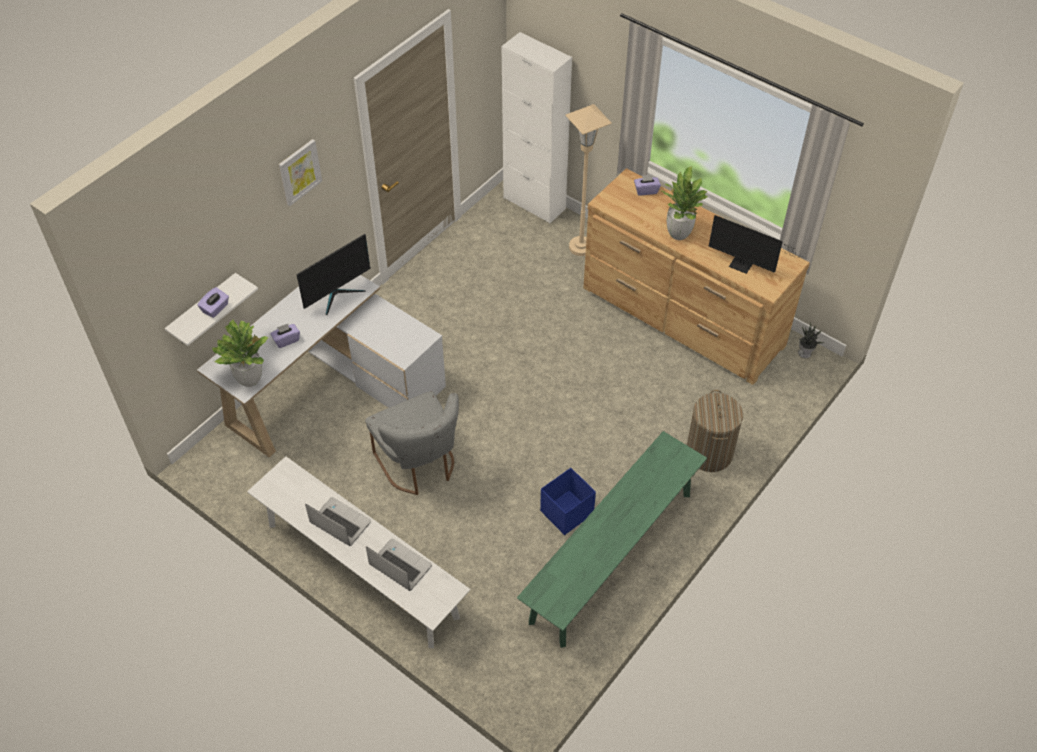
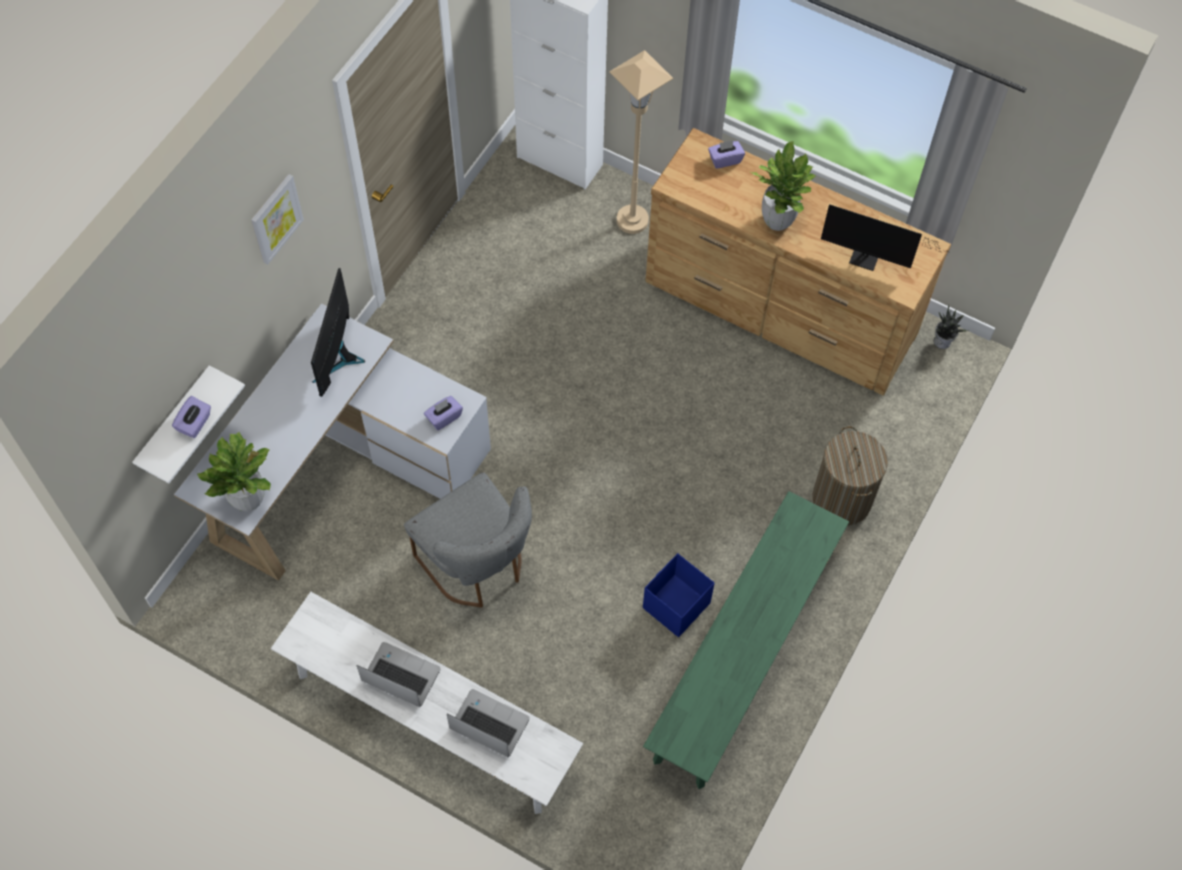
camera: 10 degrees left, 10 degrees up
(286, 340) = (285, 435): purple tissue box -> purple tissue box (444, 417)
(337, 294) = (339, 358): monitor -> monitor turned 150 degrees clockwise

